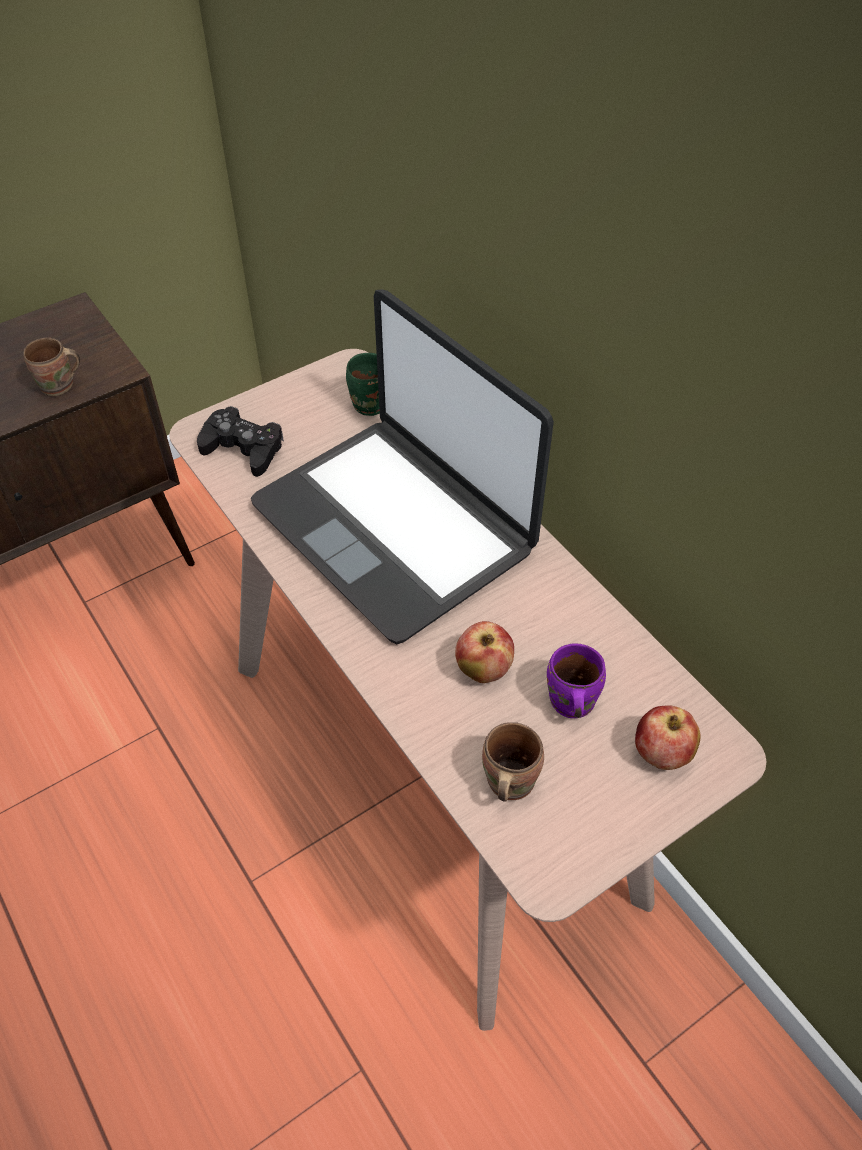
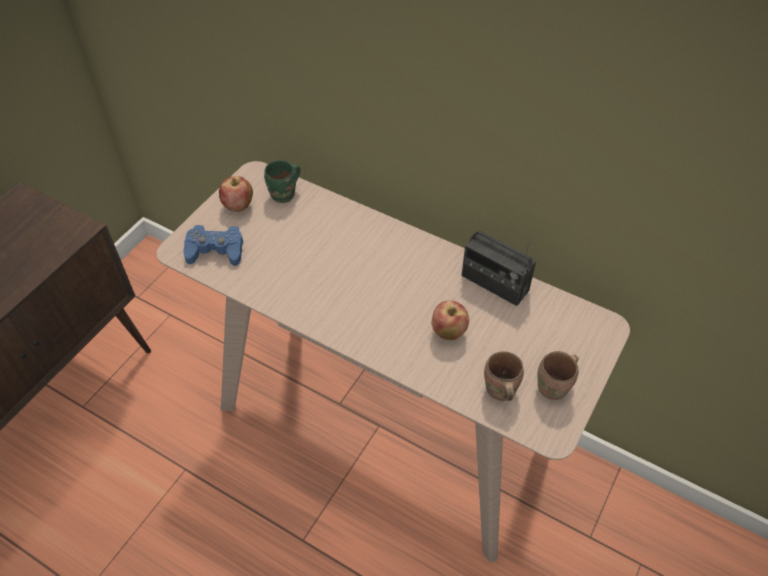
camera: 25 degrees left, 0 degrees up
(59, 387) = (43, 254): brown mug -> brown mug (555, 388)
(243, 448) = (215, 250): black game controller -> blue game controller
(395, 526) = (345, 266): laptop -> none
(569, 703) = (507, 332): purple mug -> none
(591, 626) = (494, 283): none -> radio
(661, 754) = (572, 341): apple -> apple (238, 206)

